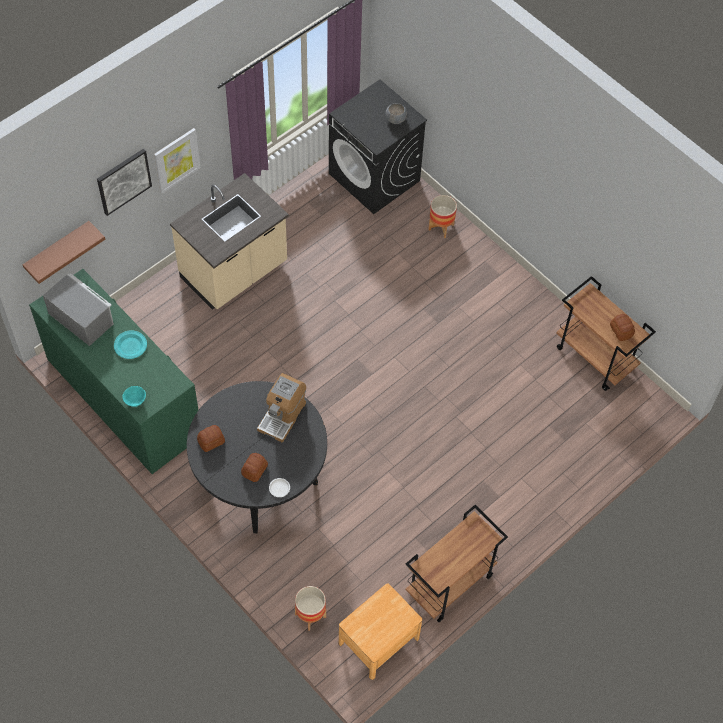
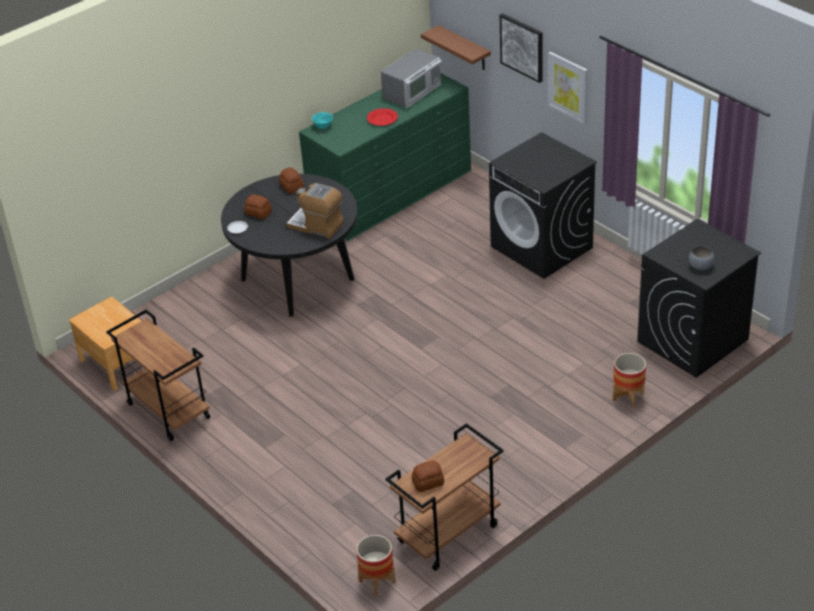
camera: 95 degrees right, 20 degrees down
(130, 346) = (382, 119): turquoise plate -> red plate
(234, 272) = (542, 247): beige counter -> black washing machine
(310, 616) = (151, 318): planter -> planter (377, 582)

